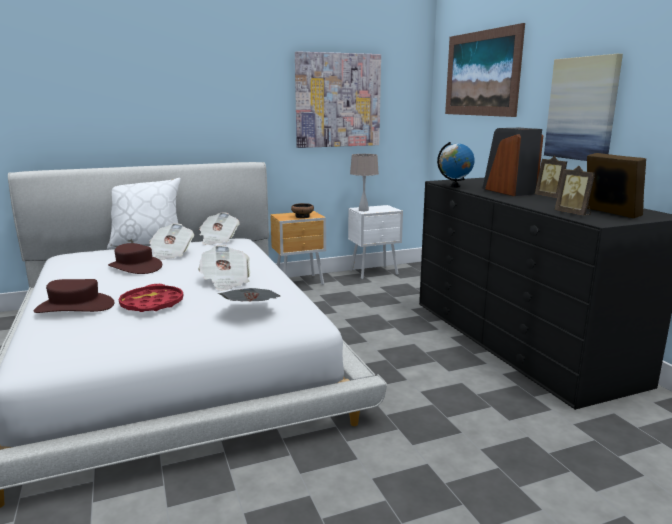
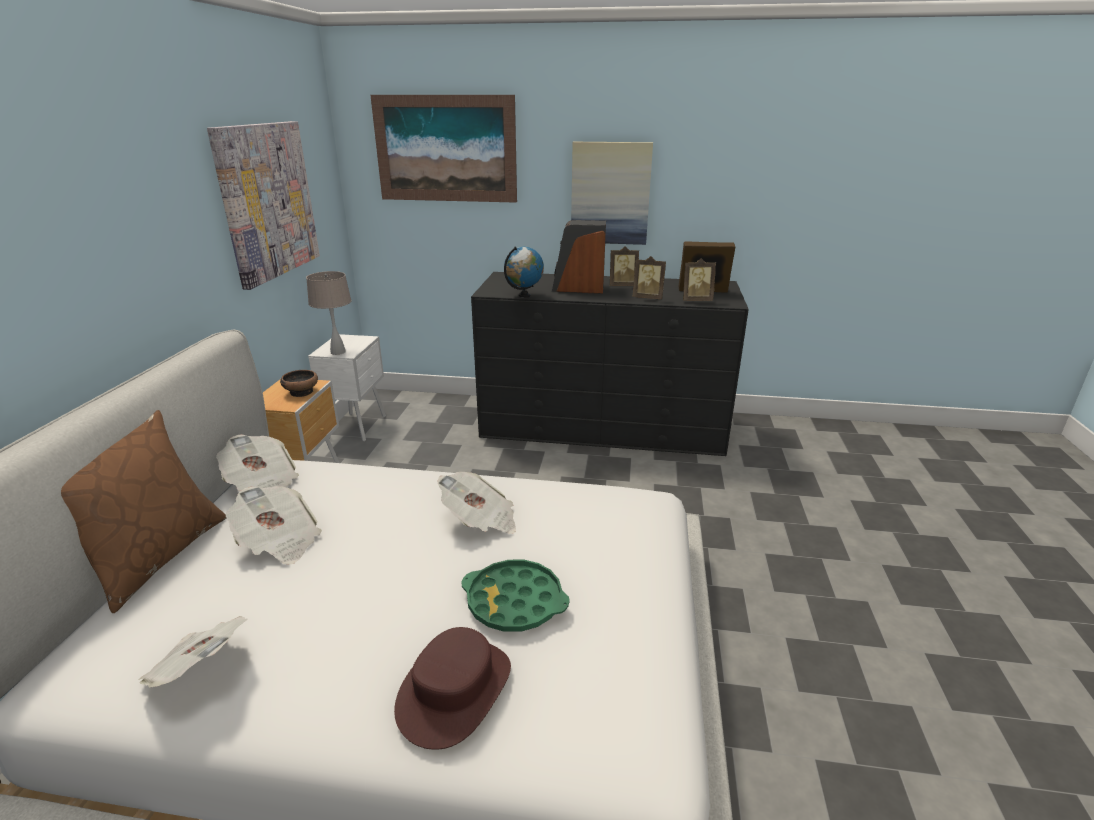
camera: 60 degrees left, 10 degrees up
(135, 267) = (306, 592): brown hat -> none
(147, 243) = (156, 557): white pillow -> brown pillow
(152, 304) = (514, 602): red tray -> green tray
(251, 311) = (606, 527): newspaper -> newspaper (200, 669)
(537, 204) = (648, 298): none -> picture frame

